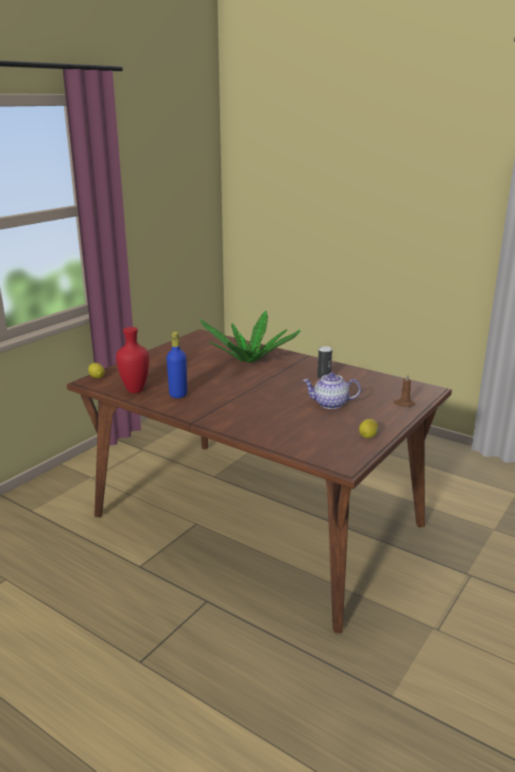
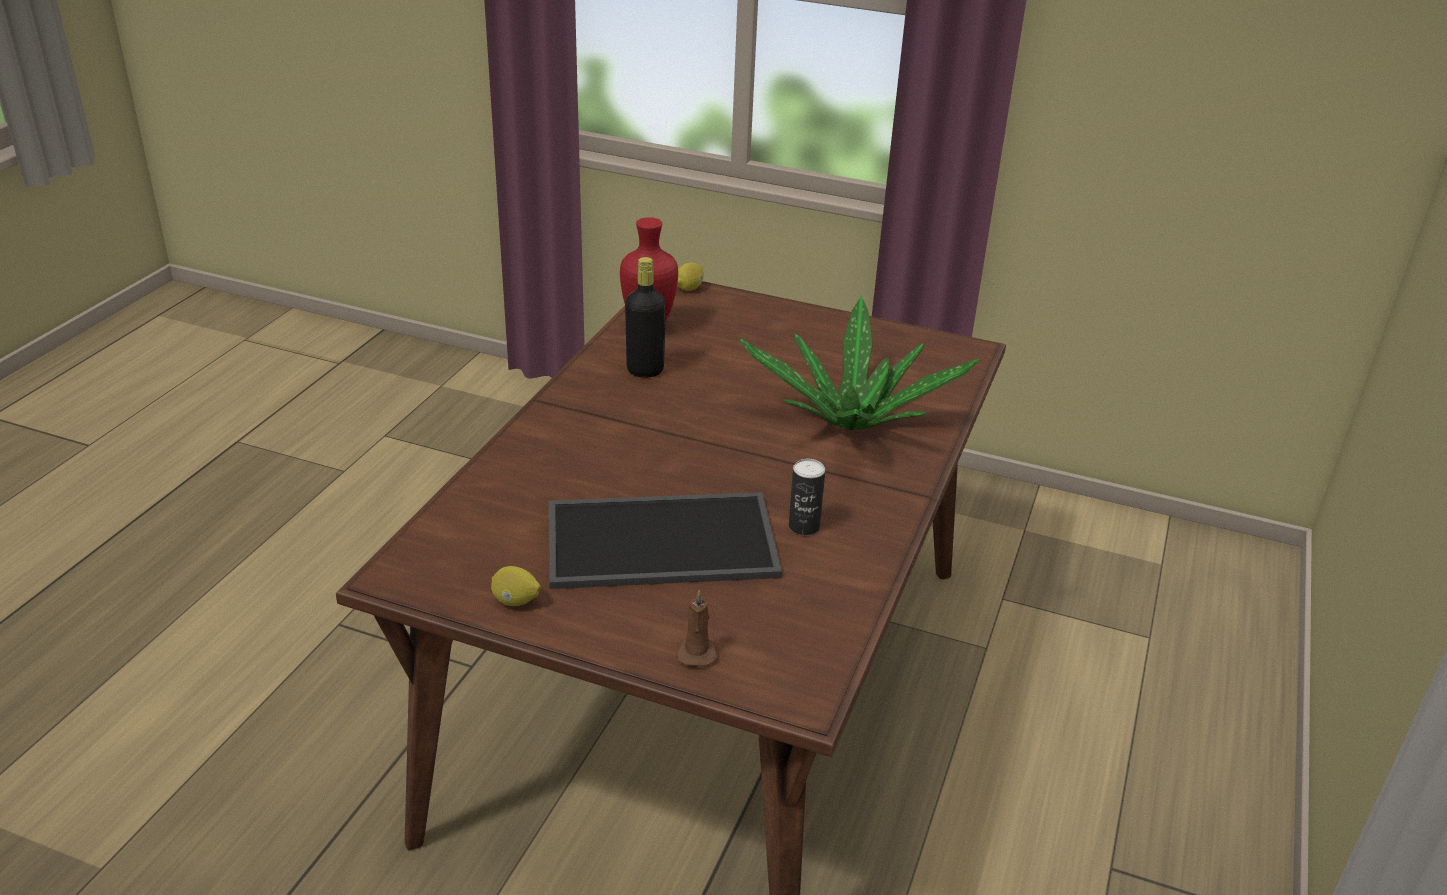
camera: 75 degrees right, 10 degrees up
(178, 394) = (645, 370): blue bottle -> black bottle
(330, 404) = (659, 543): teapot -> tray

